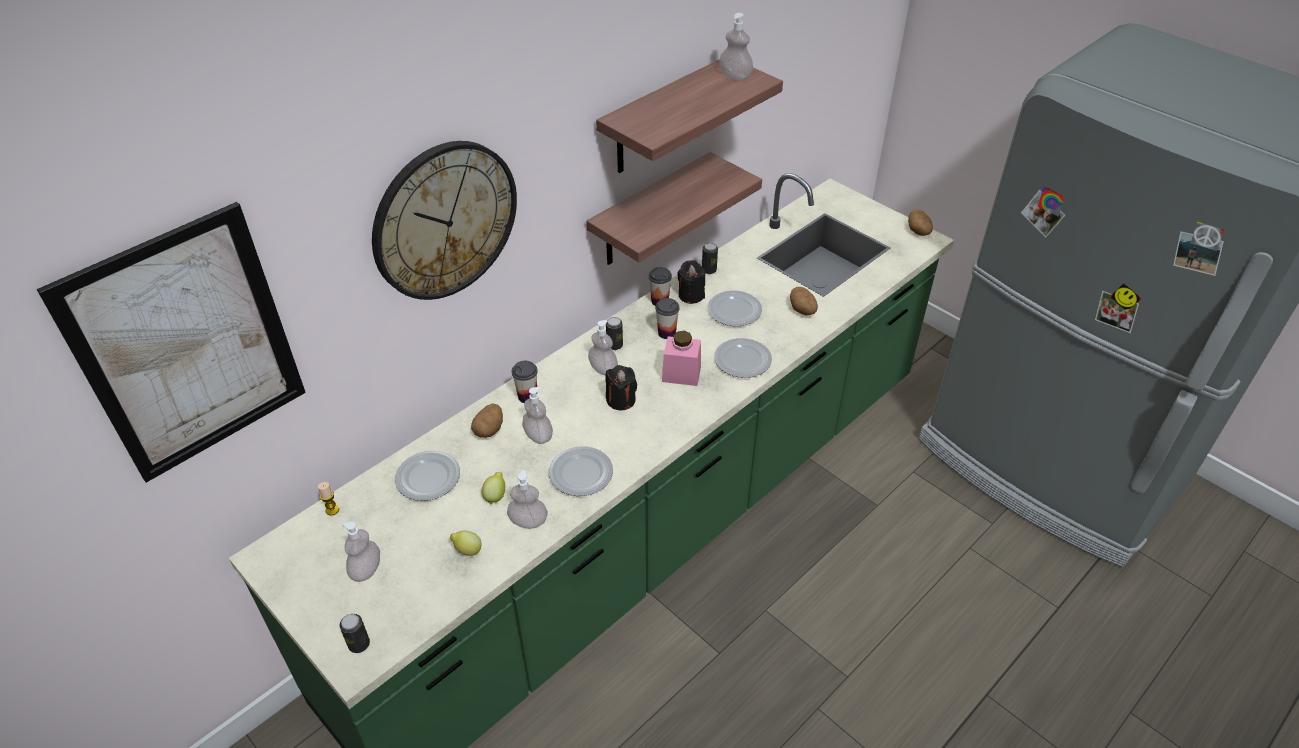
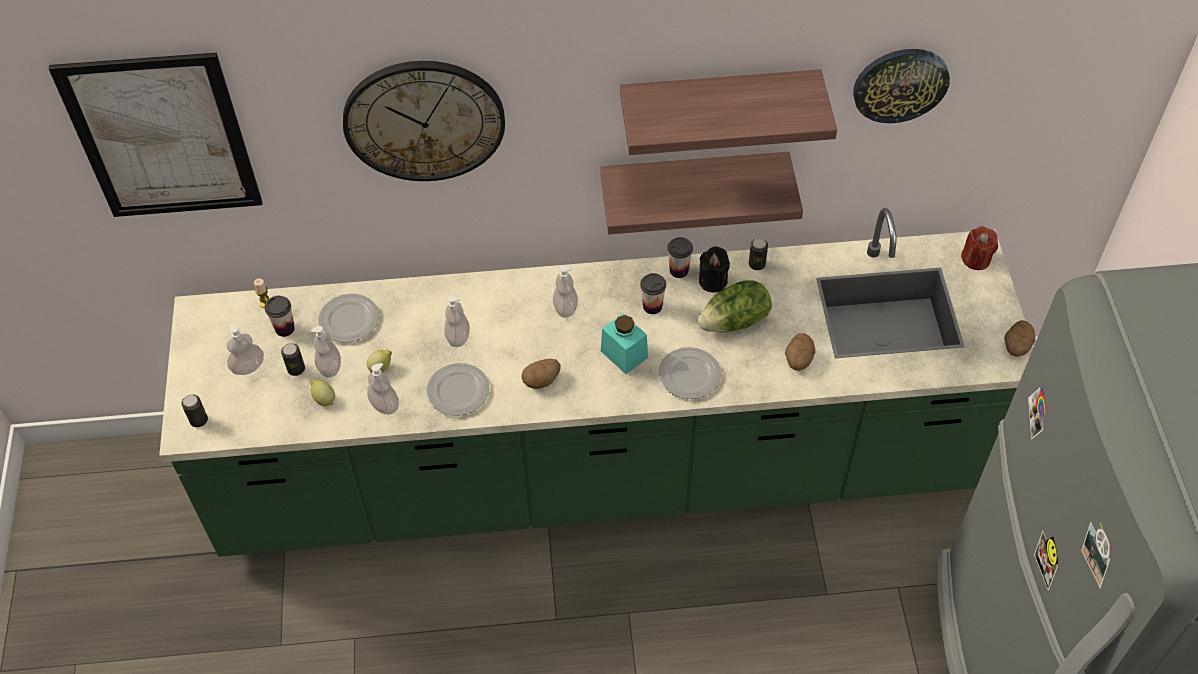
camera: 40 degrees right, 10 degrees up
(489, 429) = (428, 307): potato -> potato (541, 380)
(527, 396) = (482, 295): cup -> cup (284, 328)
(614, 345) = (596, 291): can -> can (296, 369)
(621, 400) = (551, 346): black candle -> none
(681, 374) = (624, 354): pink jar -> turquoise jar
(735, 76) = (797, 100): soap dispenser -> soap dispenser (330, 367)
(735, 311) = (735, 322): plate -> lettuce
(772, 55) = (900, 84): none -> wall clock
(839, 198) = (976, 259): none -> red candle

